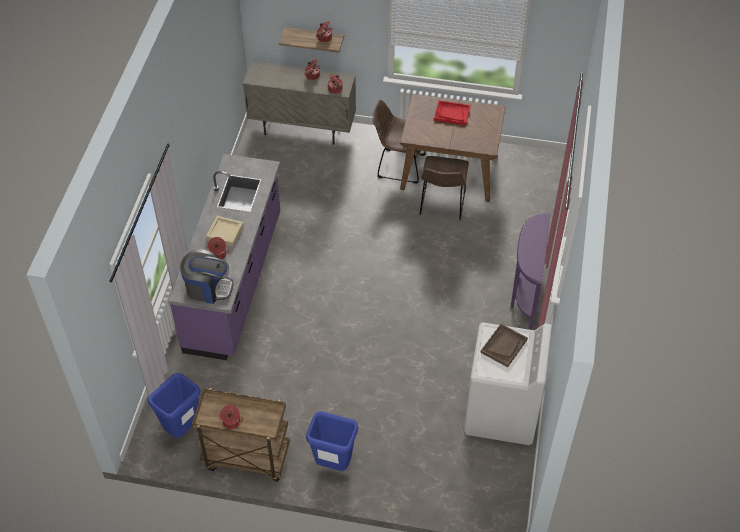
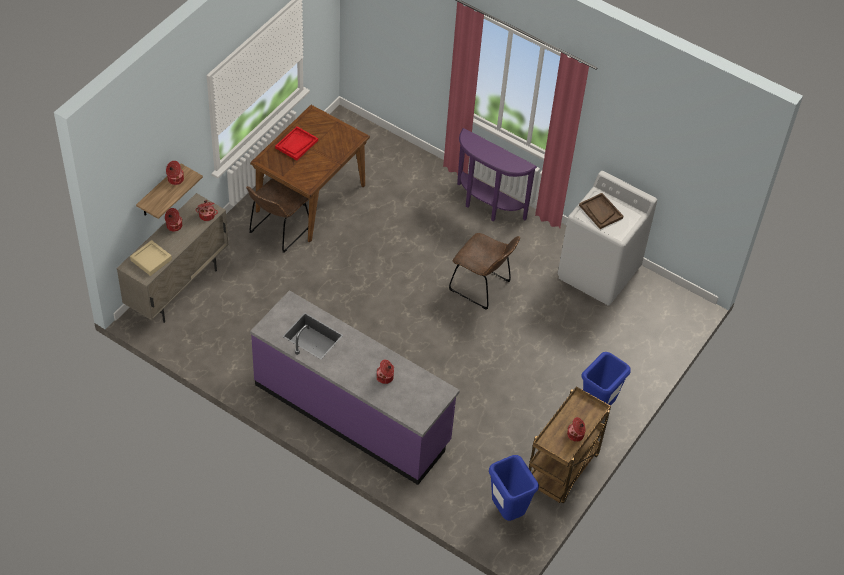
camera: 70 degrees left, 0 degrees up
(208, 288) = (423, 398): coffee machine -> none
(225, 233) = (360, 363): beige tray -> beige tray (151, 260)
(442, 205) = (348, 219): brown chair -> brown chair (482, 287)

